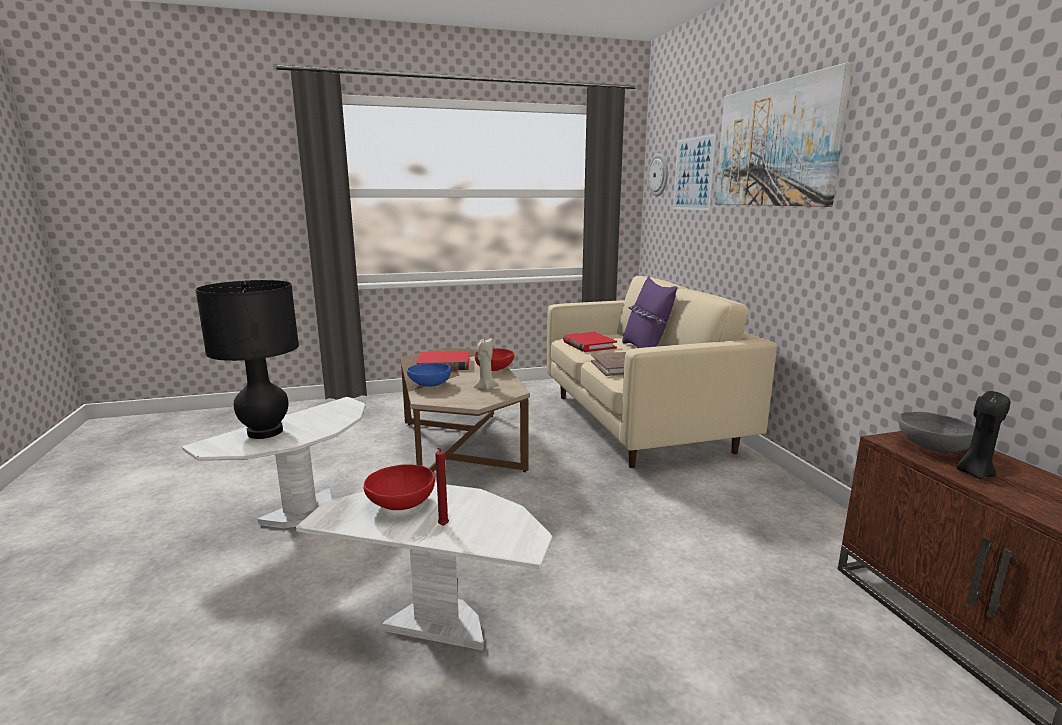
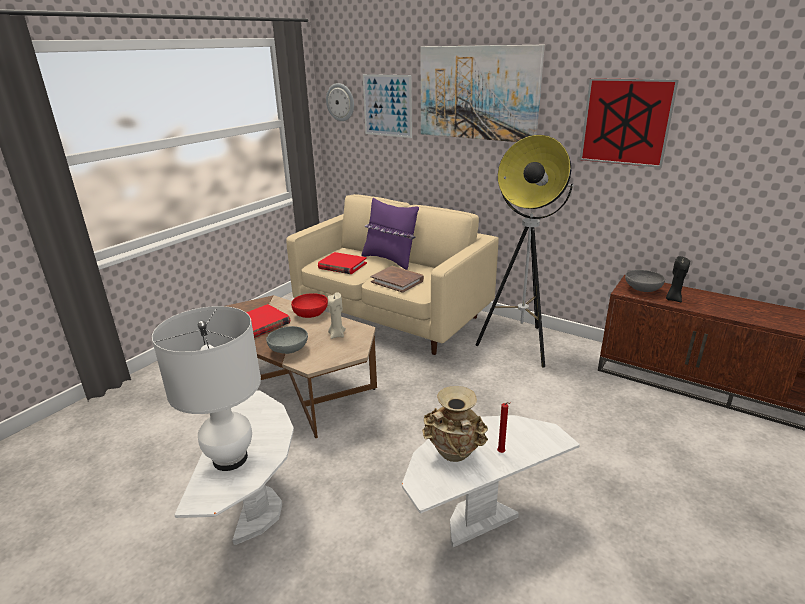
camera: 40 degrees left, 10 degrees up
(265, 432) = (230, 458): black table lamp -> white table lamp
(401, 505) = (454, 455): red bowl -> beige vase
(429, 385) = (289, 350): blue bowl -> grey bowl
(755, 498) = (520, 345): none -> floor lamp
(956, 162) = (626, 122): none -> picture

